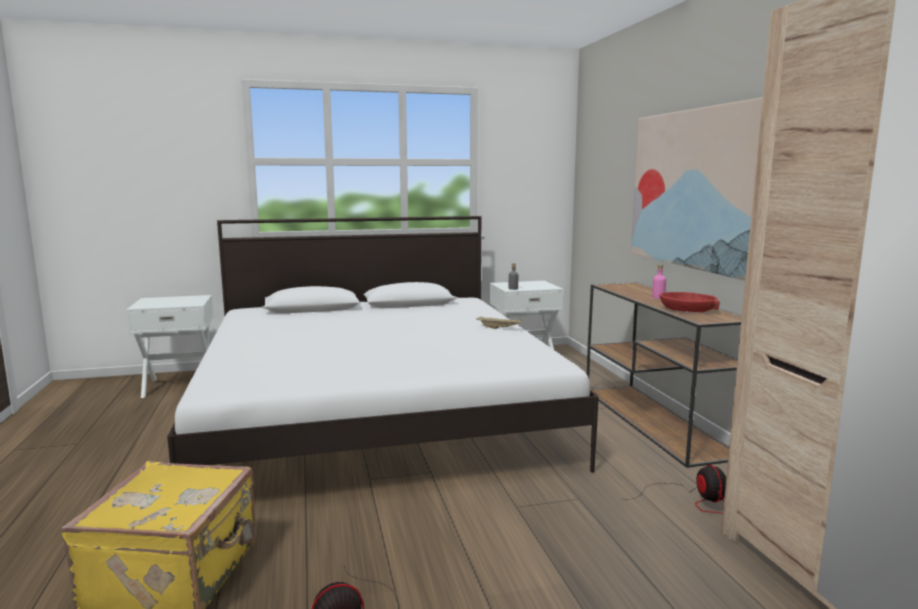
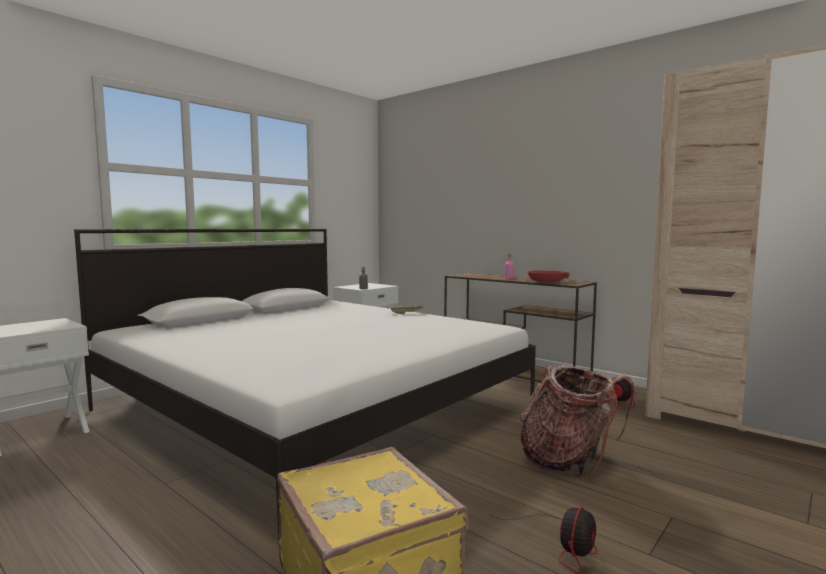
camera: 35 degrees left, 5 degrees down
(514, 546) = (568, 460): none -> backpack
(693, 189) = (521, 200): picture -> none

